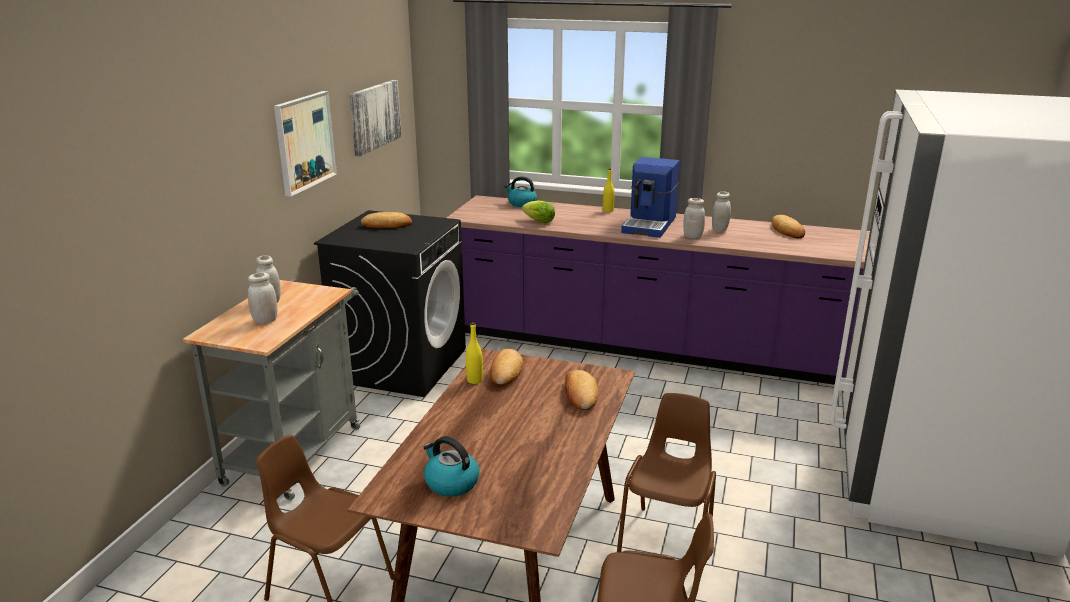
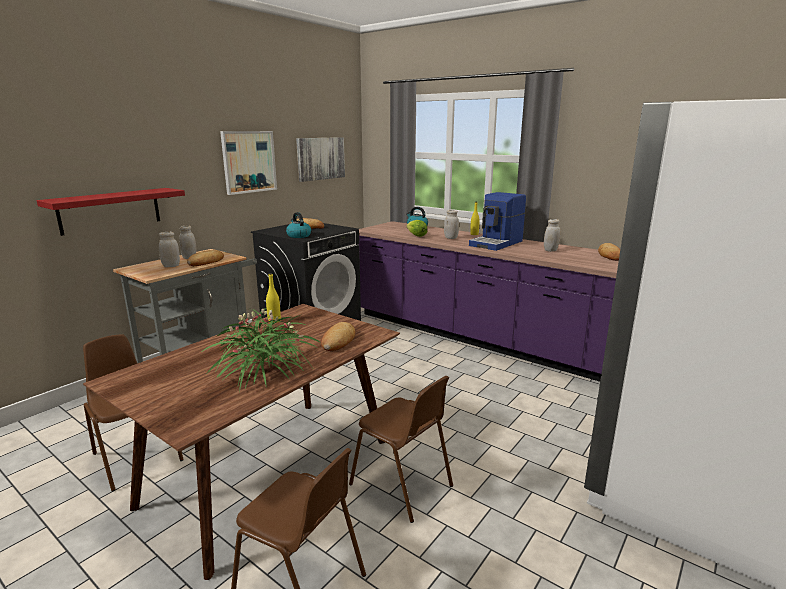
camera: 20 degrees right, 5 degrees down
(171, 254) = (110, 210): none -> red shelf
(451, 483) = (171, 380): kettle -> kettle (298, 236)
(505, 371) = (302, 319): bread -> bread (206, 262)
(541, 448) = (264, 370): none -> potted plant
(667, 543) = (402, 486): brown chair -> brown chair turned 90 degrees clockwise
(692, 236) = (523, 252): white jar -> white jar (451, 238)

